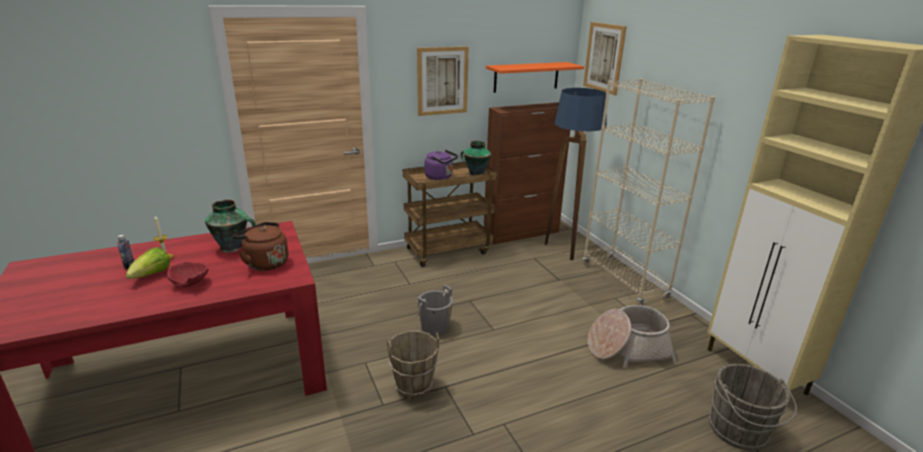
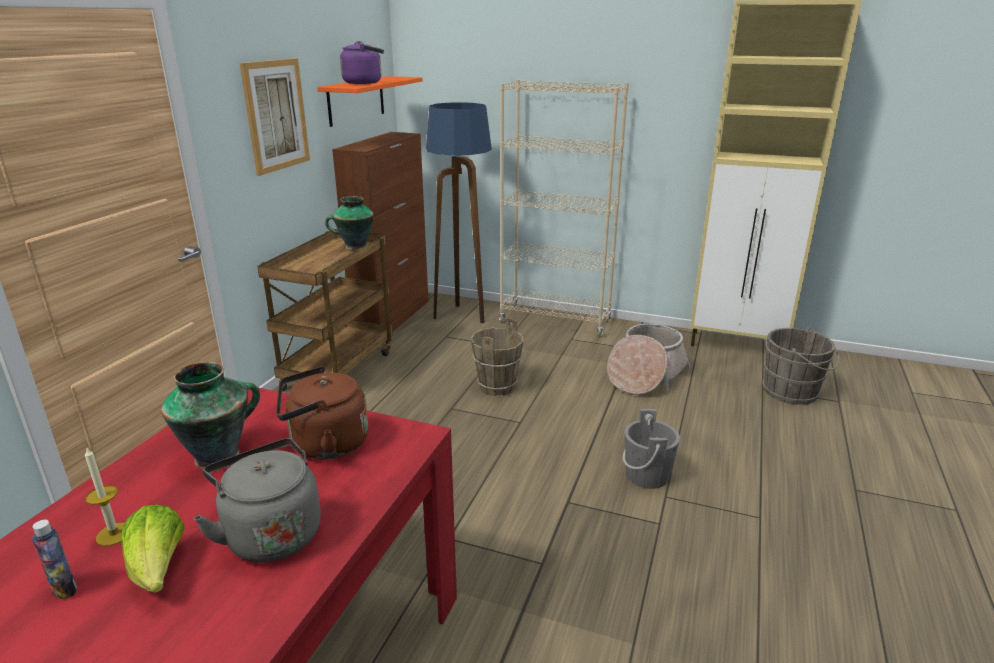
camera: 45 degrees left, 0 degrees up
(191, 283) = (271, 533): red bowl -> grey kettle
(413, 387) = (541, 524): brown bucket -> brown bucket (496, 386)
(435, 327) = (461, 454): grey bucket -> grey bucket (647, 475)
(440, 177) = (317, 262): purple kettle -> purple kettle (365, 83)
(604, 58) = (444, 63): picture -> none

